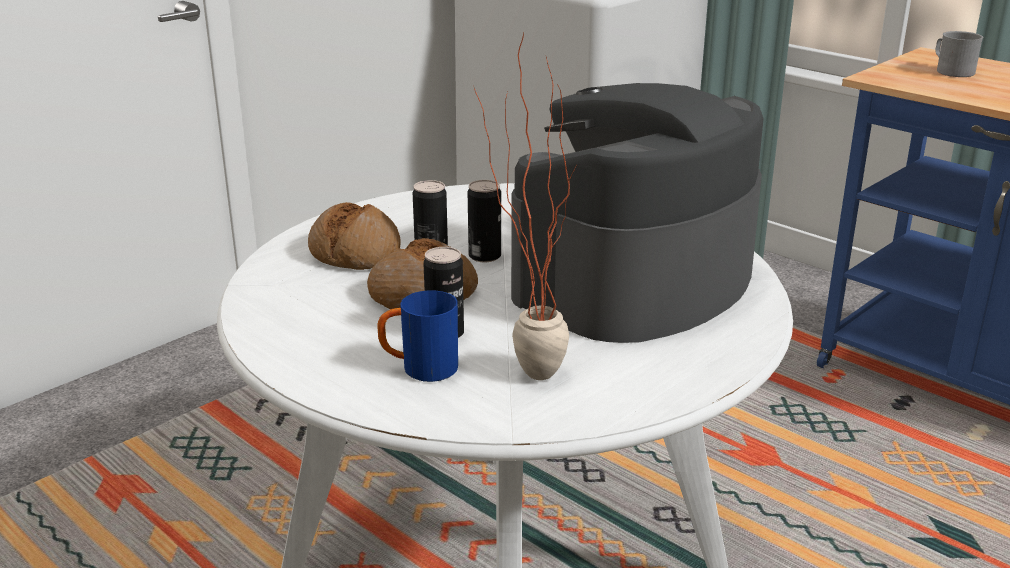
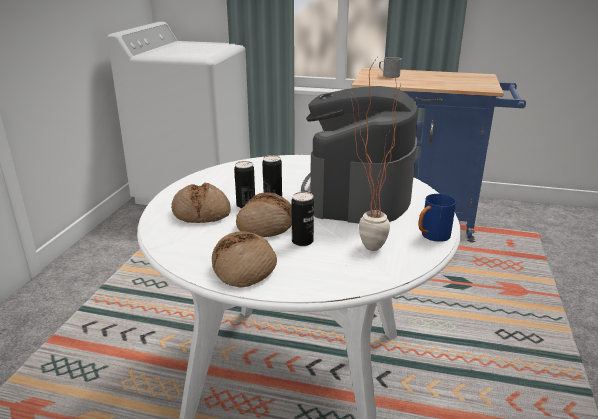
camera: 30 degrees left, 0 degrees up
(316, 348) = (244, 268): none -> bread
(419, 369) = (313, 263): blue mug -> blue mug (431, 237)

